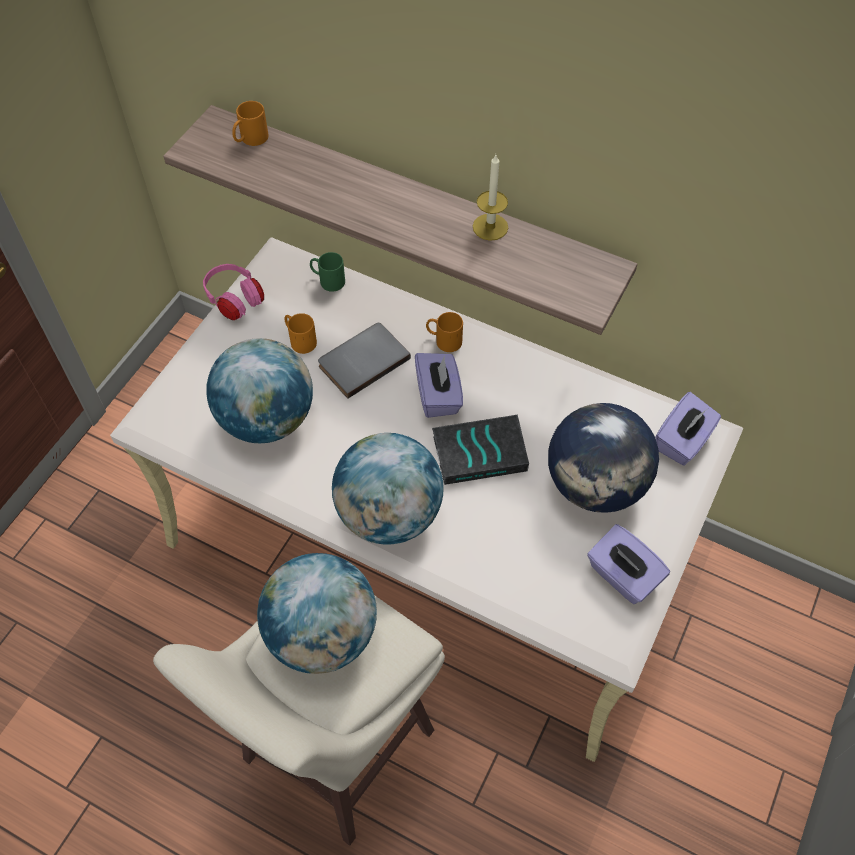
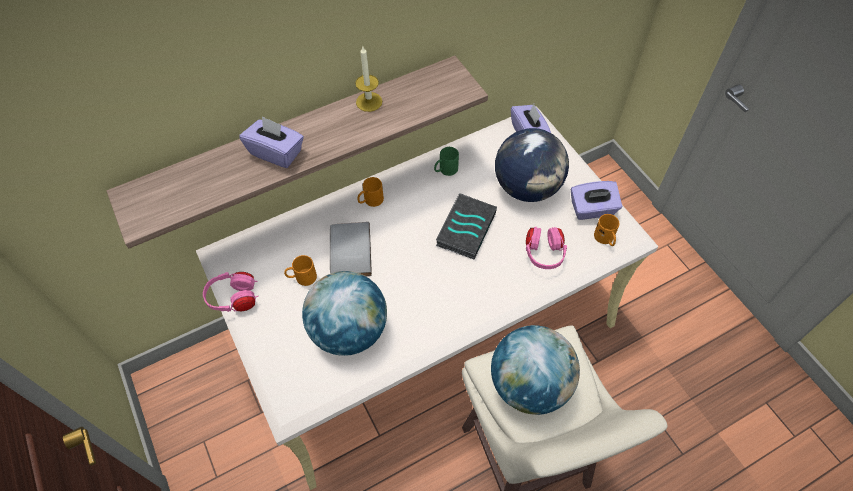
camera: 55 degrees left, 0 degrees up
(250, 140) = (167, 183): orange mug -> orange mug (605, 239)
(327, 280) = (267, 236): green mug -> green mug (445, 170)
(389, 514) = (473, 300): globe -> none
(438, 396) = (409, 226): purple tissue box -> purple tissue box (276, 152)
(509, 554) = (543, 254): none -> pink headphones

